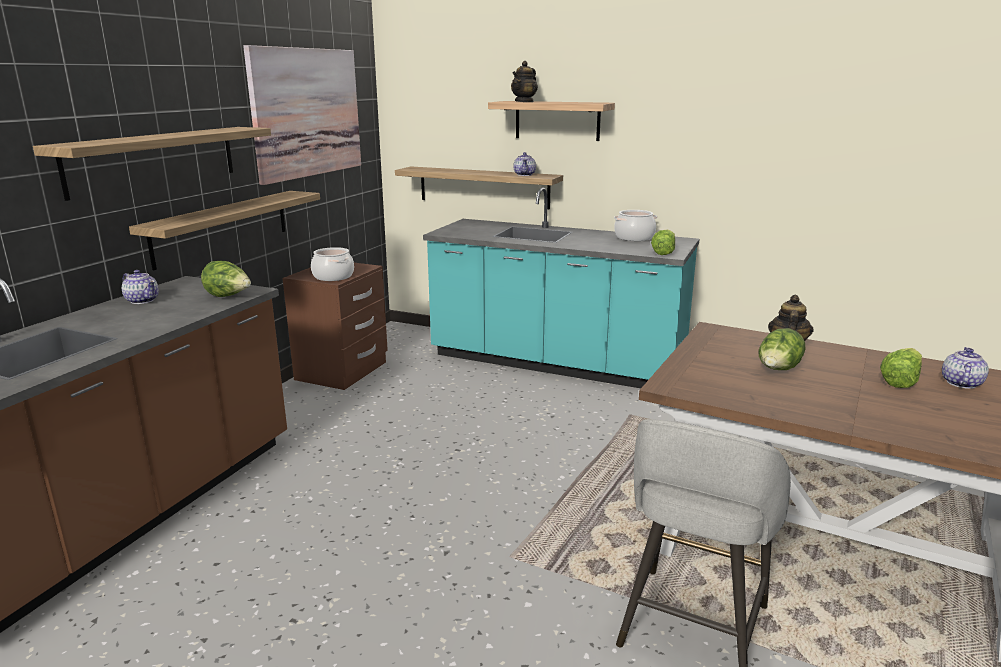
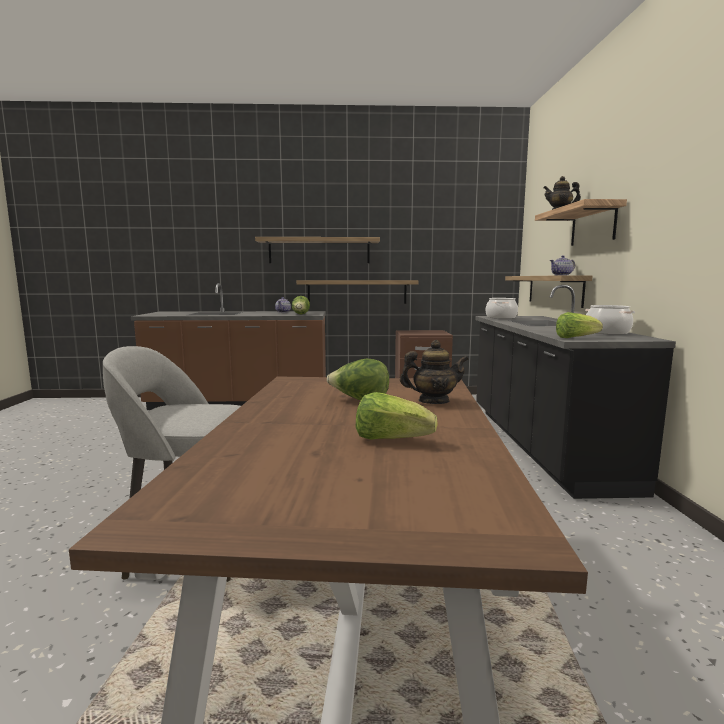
camera: 65 degrees right, 10 degrees down
(307, 112) = (440, 234): picture -> none
(333, 276) = (413, 333): cooking pot -> cooking pot (501, 317)
(555, 363) = (541, 445): turquoise counter -> black counter
(960, 383) = (426, 468): teapot -> none

